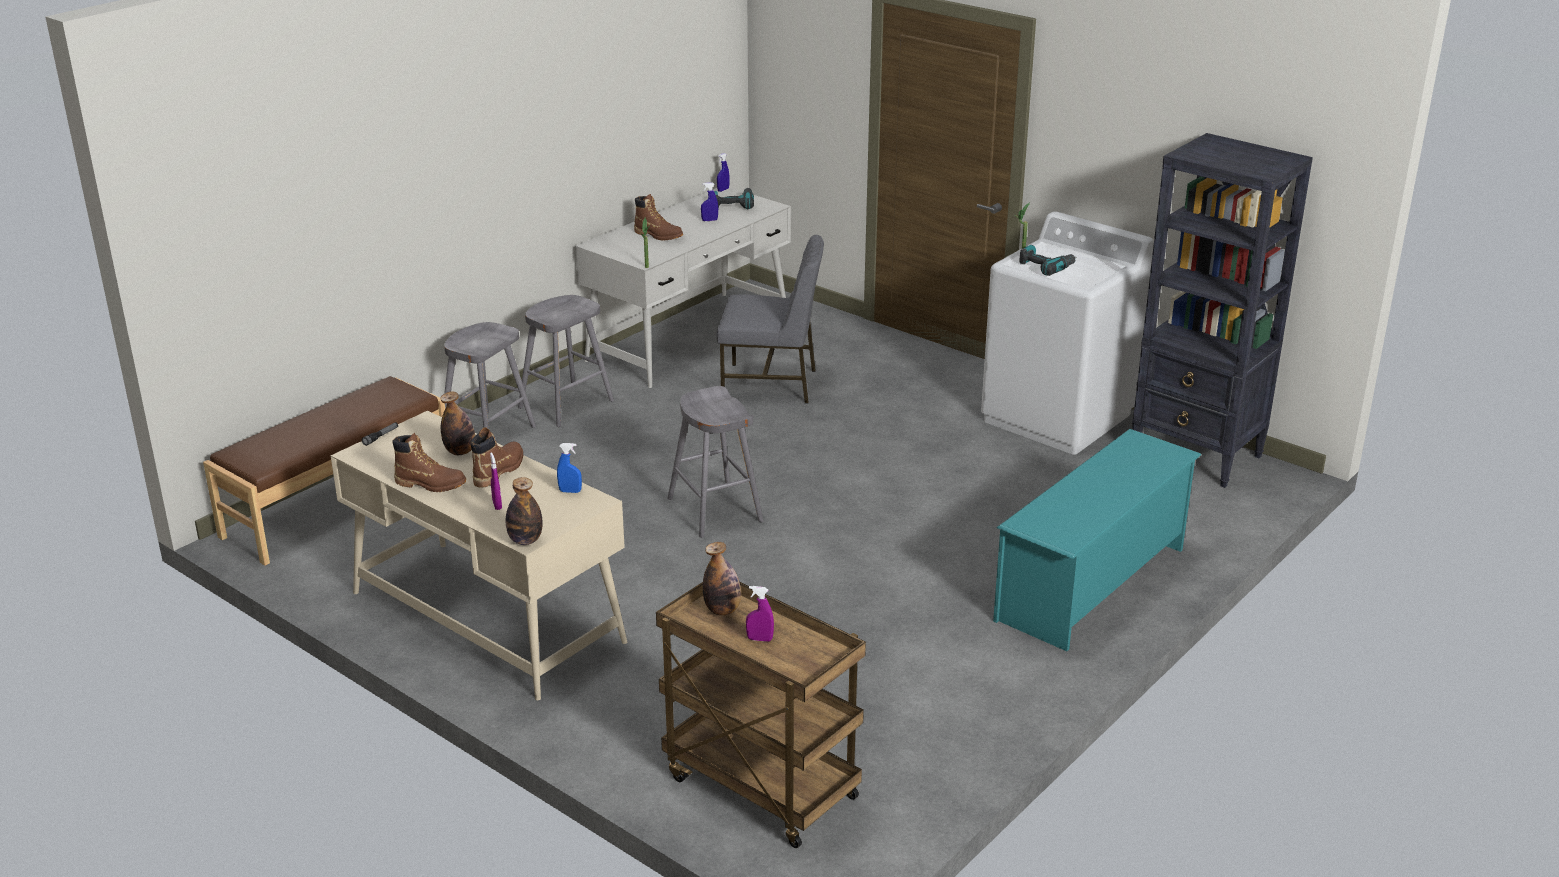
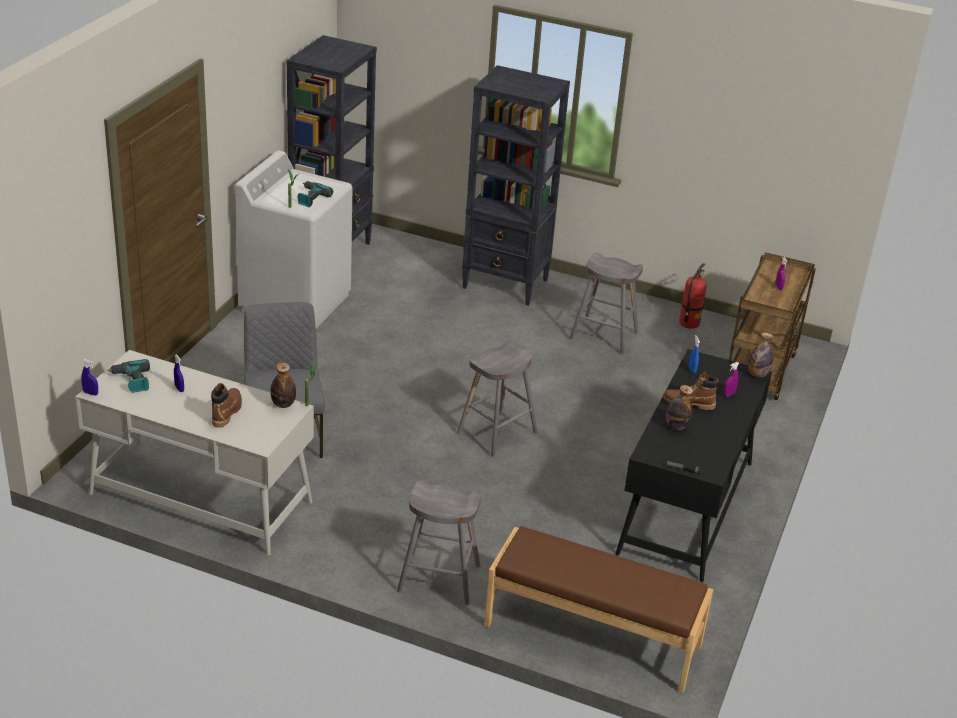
camera: 110 degrees left, 5 degrees up
(430, 484) = (725, 428): brown boot -> none
(487, 616) = (685, 507): beige desk -> black desk
(566, 404) = (362, 545): grey stool -> grey stool (604, 335)
(722, 610) = (764, 301): bottle -> bottle (283, 404)
(938, 748) = (689, 323): none -> fire extinguisher
(1092, 584) = (506, 284): turquoise shoe rack -> black bookcase

